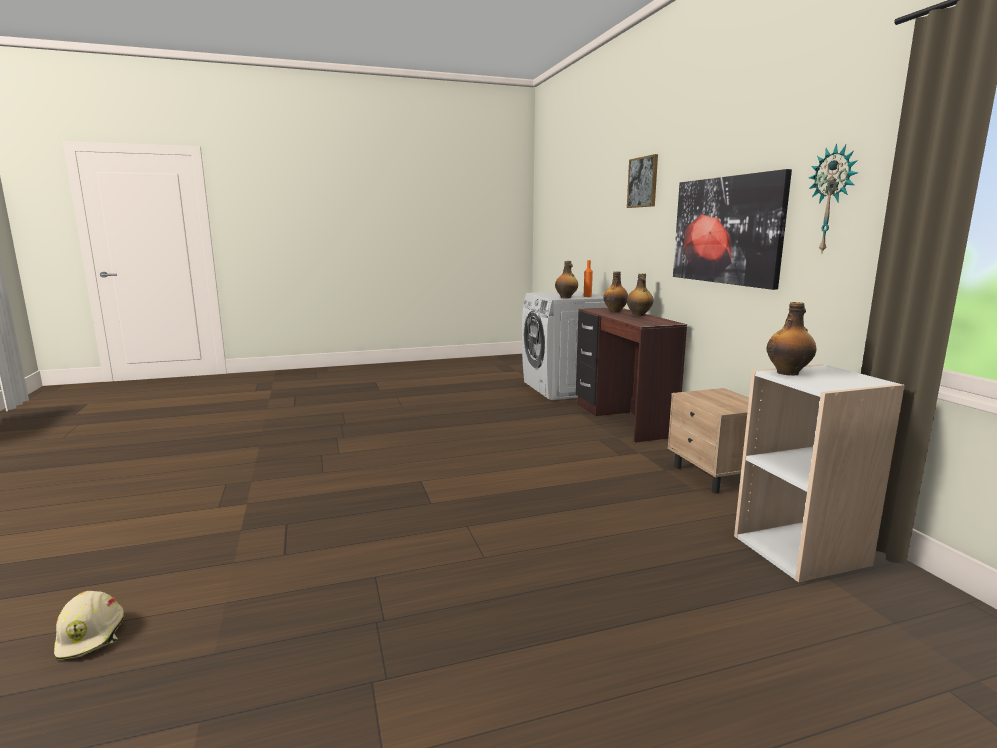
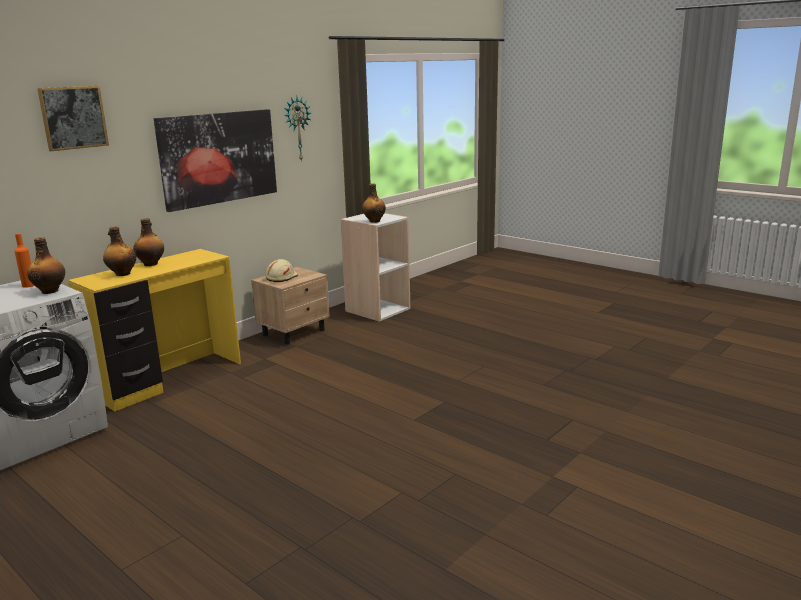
camera: 120 degrees left, 5 degrees up
(92, 635) = (705, 430): beige hard hat -> beige hard hat (281, 277)
(621, 420) = (170, 379): brown desk -> yellow desk

